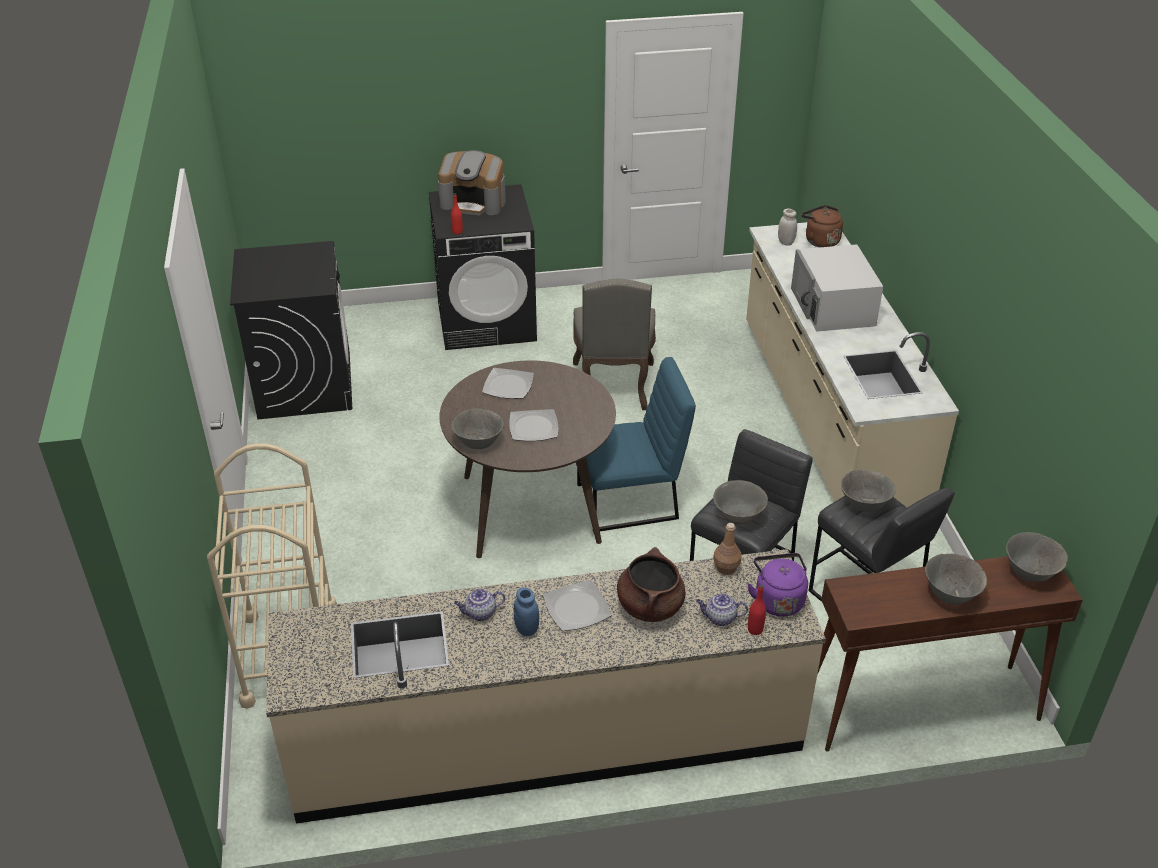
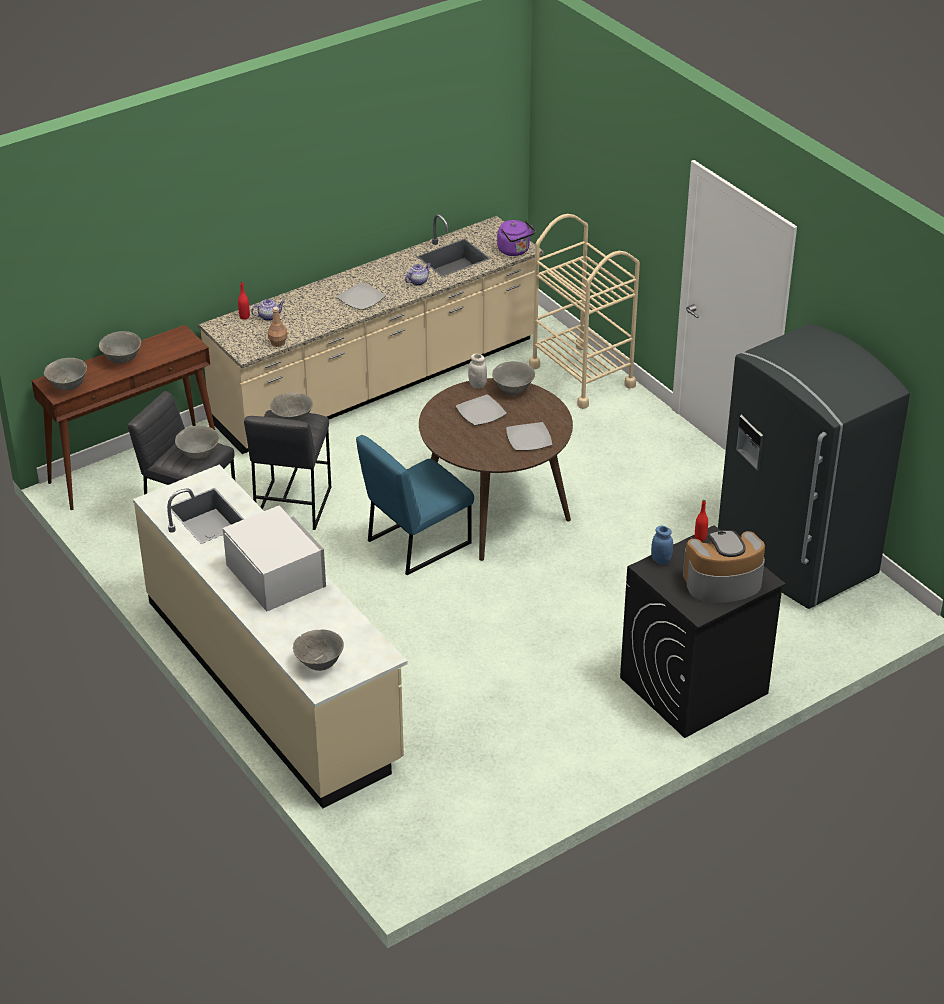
camera: 155 degrees right, 0 degrees up
(304, 384) = (794, 557): black washing machine -> grey fridge
(527, 629) = (384, 281): blue jar -> blue jar (661, 560)
(613, 387) = (503, 647): grey chair -> none
(650, 606) = (316, 311): brown cooking pot -> none
(777, 599) = (236, 335): purple kettle -> purple kettle (515, 251)
(786, 242) = (356, 648): white jar -> white jar (477, 385)
(820, 240) = (319, 663): brown kettle -> grey bowl

